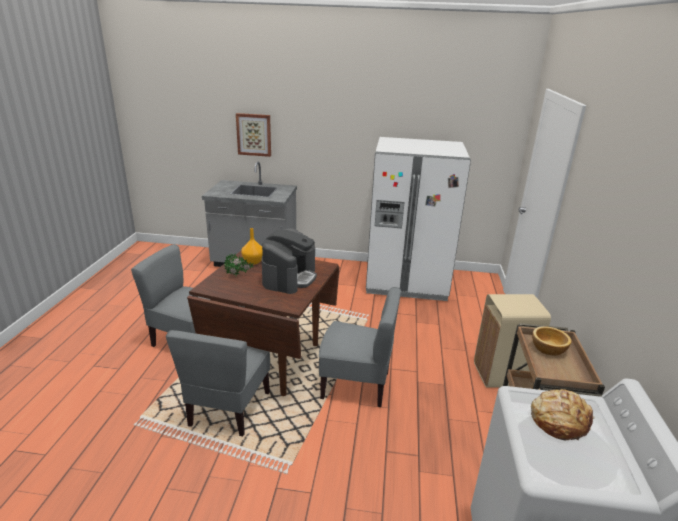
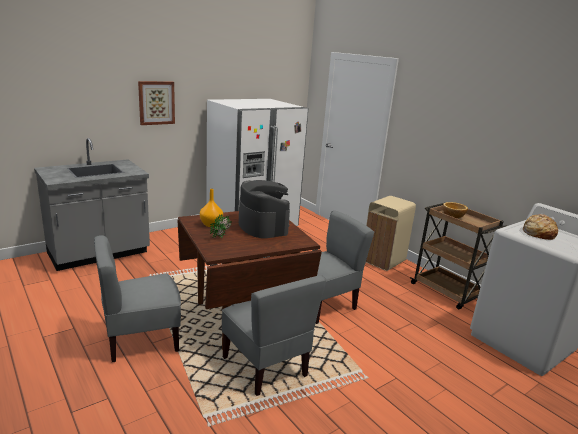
camera: 45 degrees left, 5 degrees down
(254, 134) = (74, 108): picture -> picture (156, 103)

